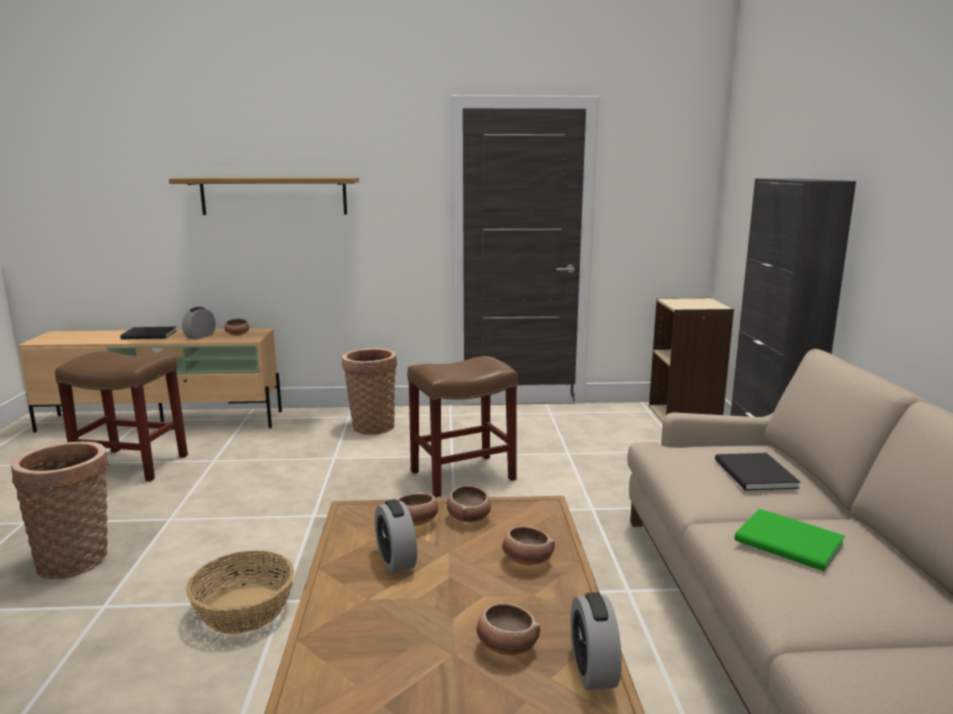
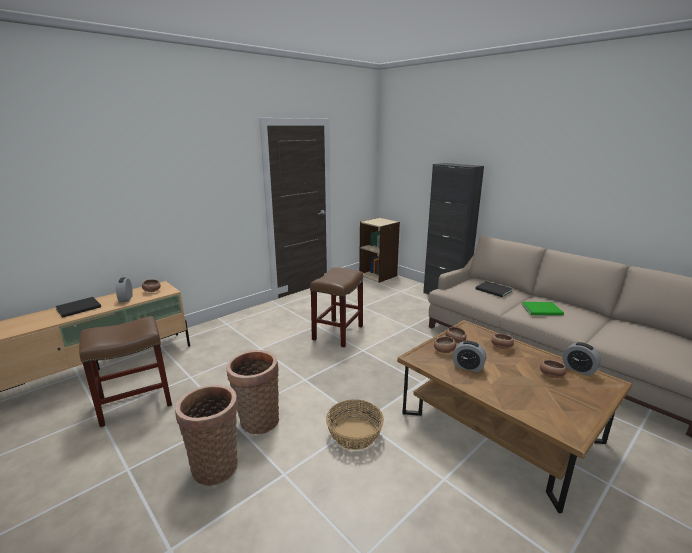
camera: 40 degrees left, 5 degrees up
(274, 196) = (155, 189): shelf -> none
(372, 426) = (250, 324): basket -> basket (257, 420)

